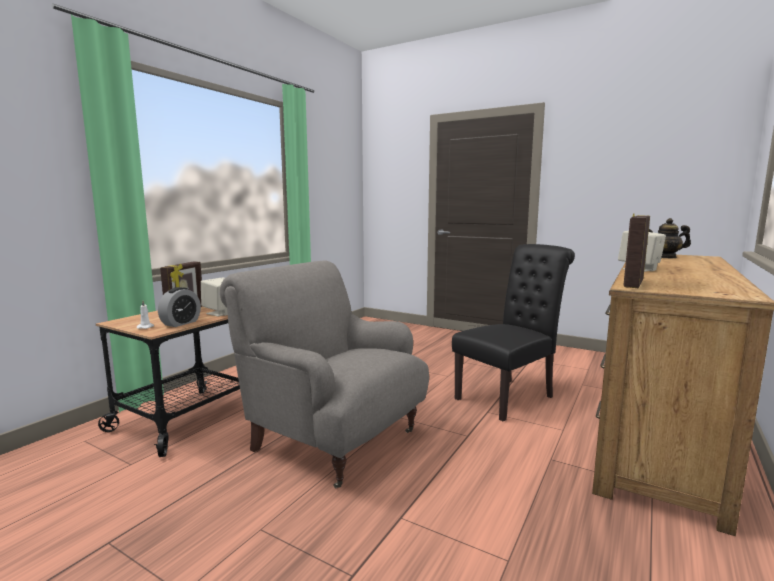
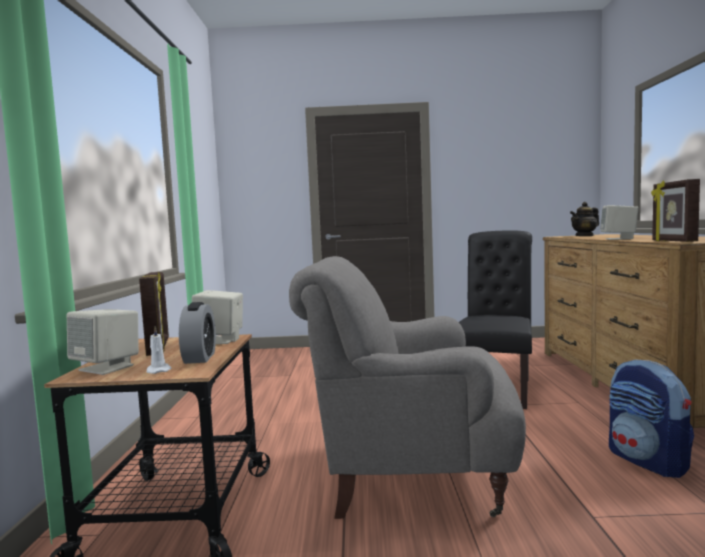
camera: 30 degrees left, 5 degrees down
(135, 320) = (107, 368): none -> beige speaker
(528, 499) = (648, 461): none -> backpack

